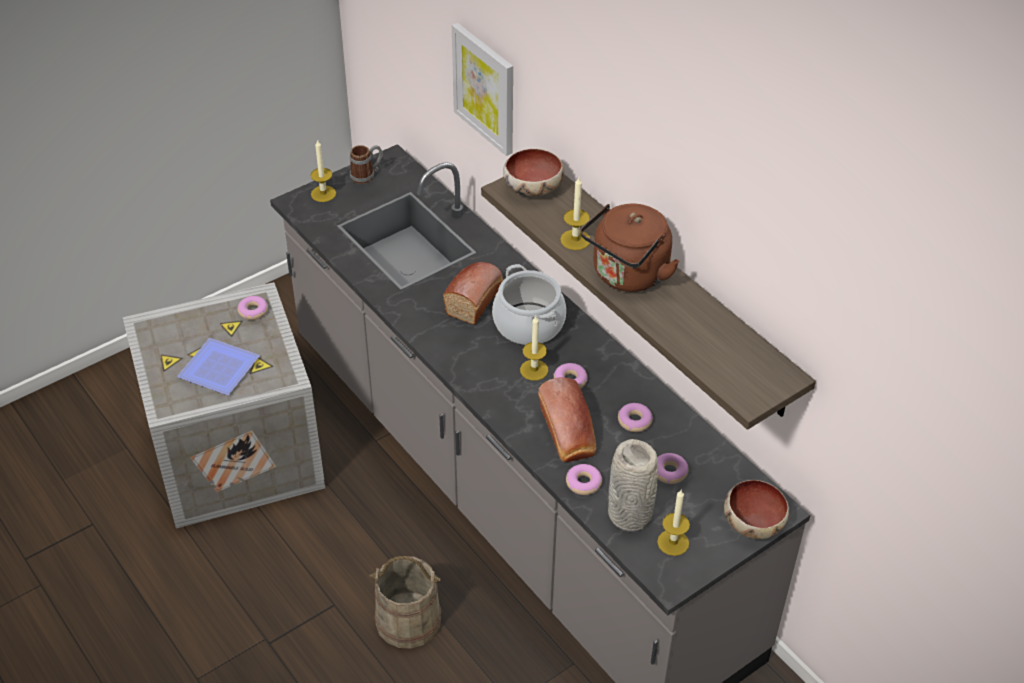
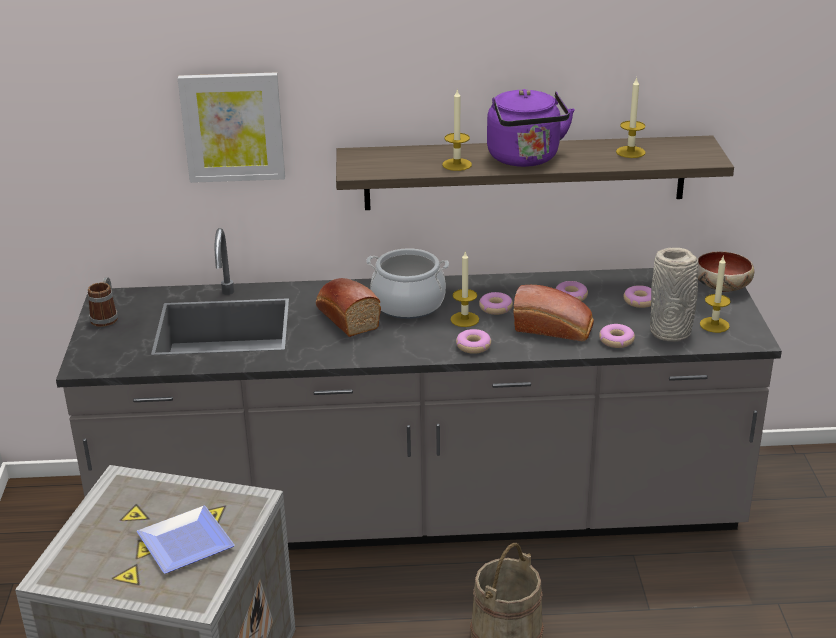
camera: 55 degrees left, 15 degrees down
(253, 311) = (133, 492): donut -> donut (473, 346)
(323, 194) = (95, 347): candle -> candle (630, 152)
(532, 188) = (369, 162): bowl -> none
(627, 276) = (525, 159): brown kettle -> purple kettle

